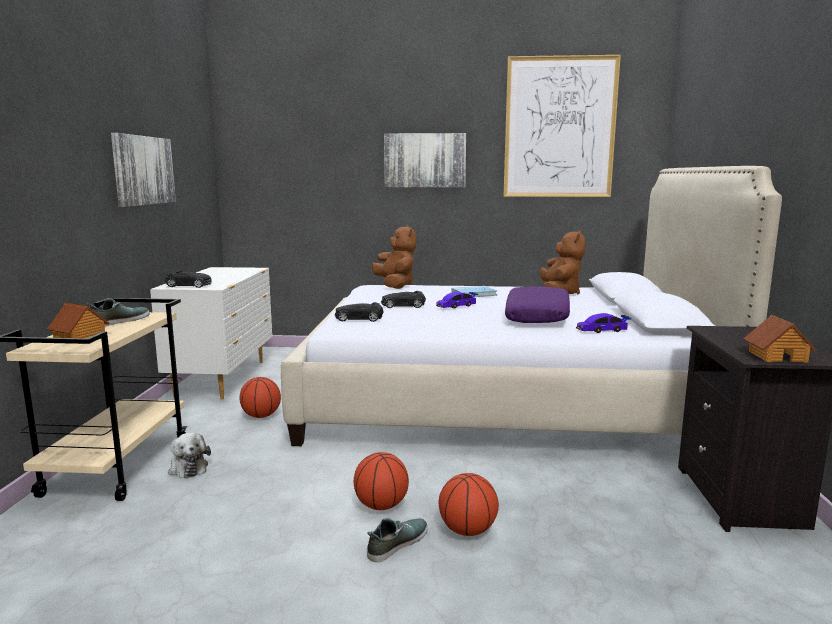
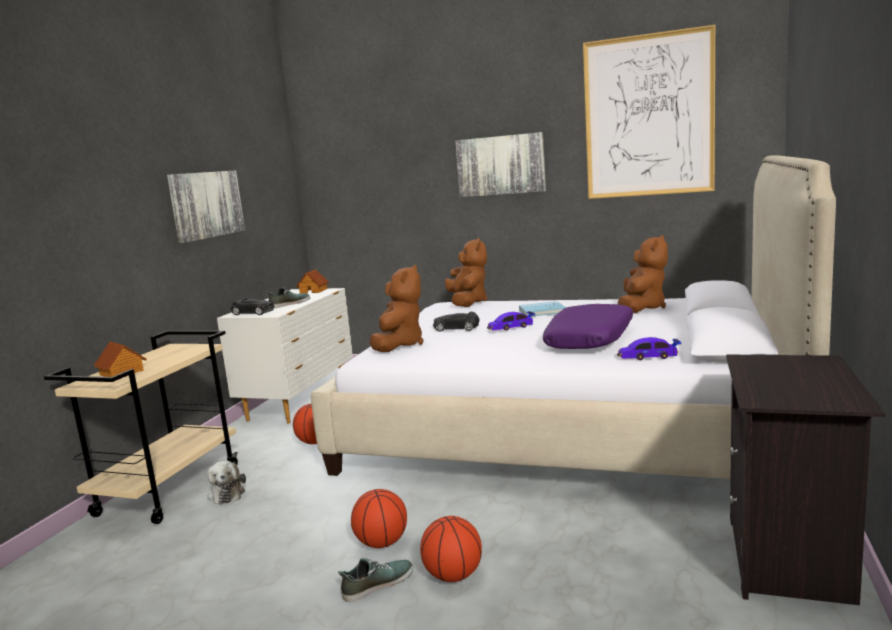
camera: 15 degrees right, 0 degrees up
(119, 321) = (167, 354): shoe -> shoe (289, 304)
(358, 318) = (399, 345): black toy car -> brown plush toy
(777, 356) = (792, 397): toy house -> toy house (313, 291)

